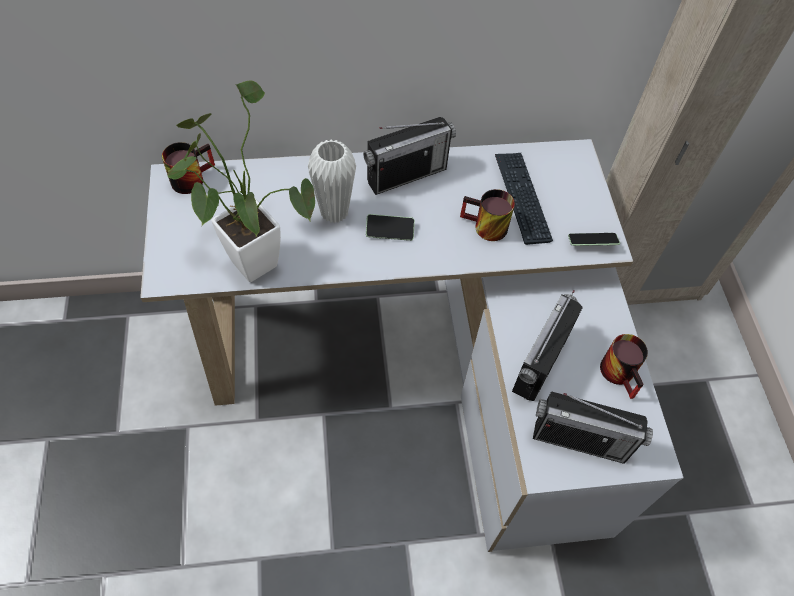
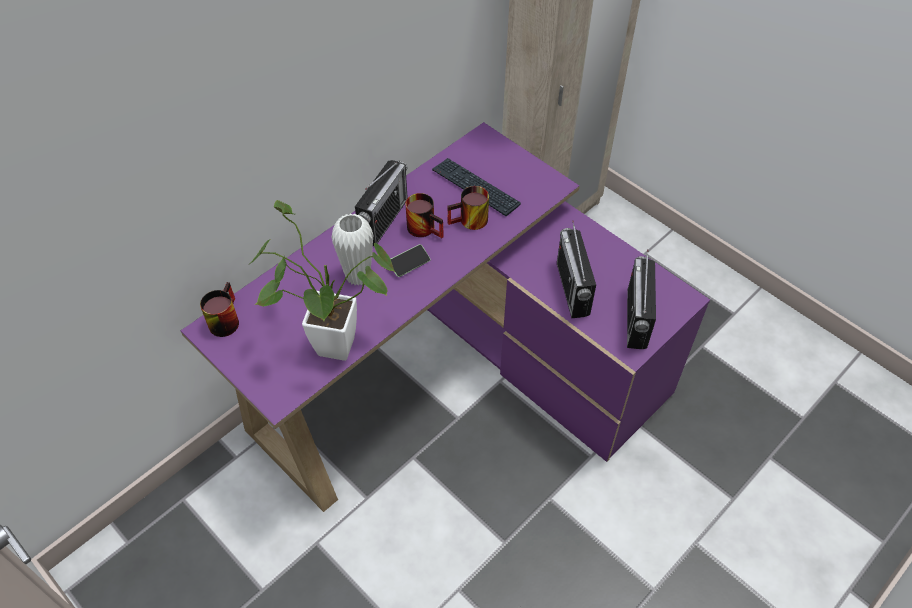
camera: 35 degrees left, 5 degrees down
(422, 367) = (455, 374): white desk -> purple desk
(579, 440) = (636, 319): radio -> radio turned 120 degrees clockwise
(591, 243) = (545, 190): phone -> none
(622, 374) = (625, 263): mug -> mug (426, 227)

